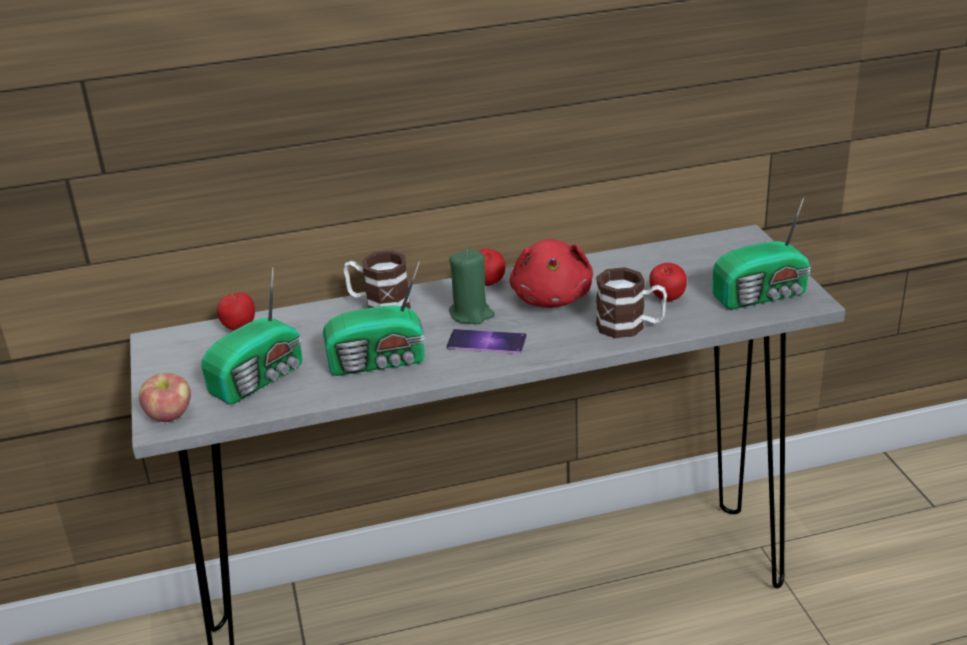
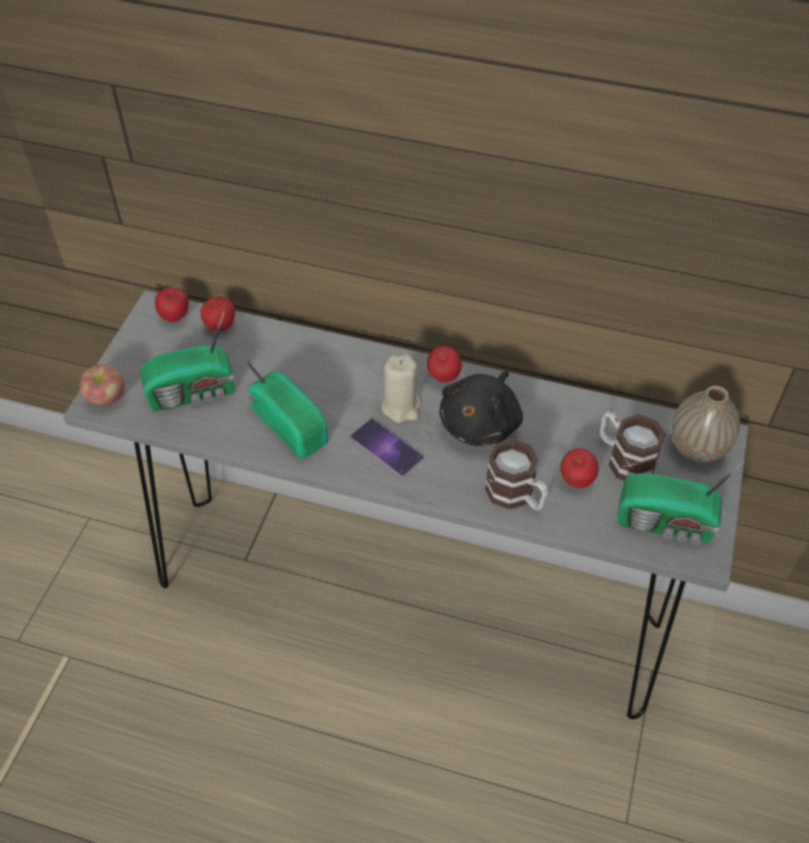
camera: 30 degrees right, 20 degrees up
(184, 339) = (175, 317): none -> apple
(379, 305) = (339, 356): mug -> mug (623, 459)
(379, 362) = (289, 423): radio -> radio turned 150 degrees counterclockwise
(471, 314) = (401, 407): green candle -> beige candle
(552, 298) = (481, 423): red plush toy -> black plush toy
(735, 248) = (697, 448): none -> vase

